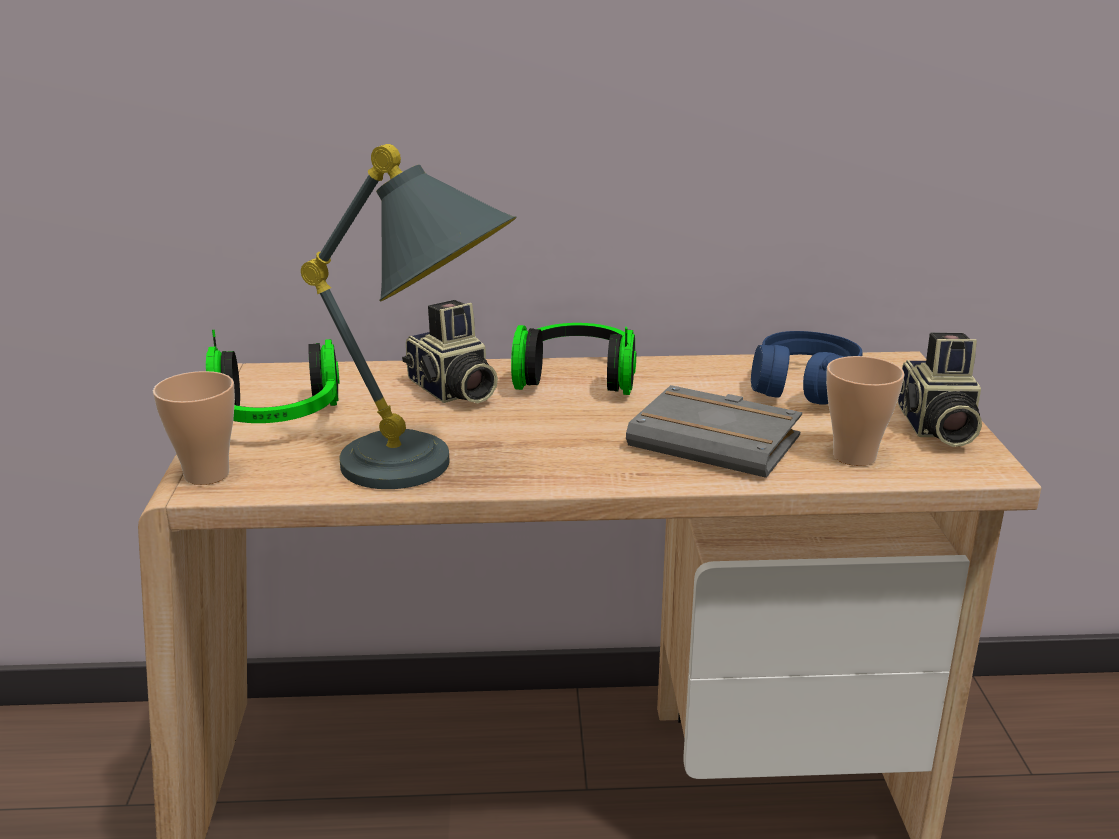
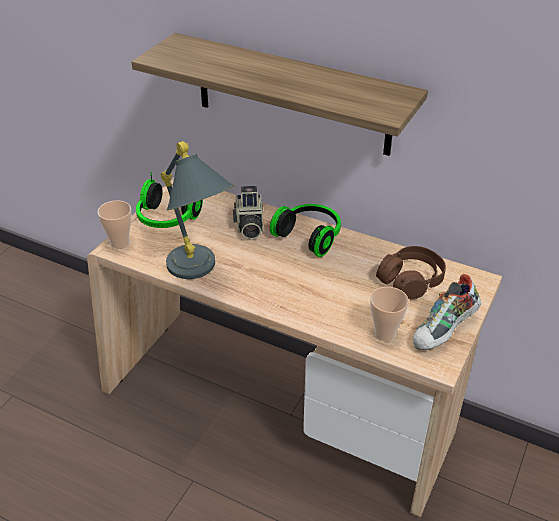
camera: 30 degrees right, 15 degrees up
(489, 106) = (292, 95): none -> shelf
(719, 442) = (333, 301): grey book -> none
(804, 387) = (410, 280): blue headphones -> brown headphones
(935, 428) = (444, 331): camera -> shoe

